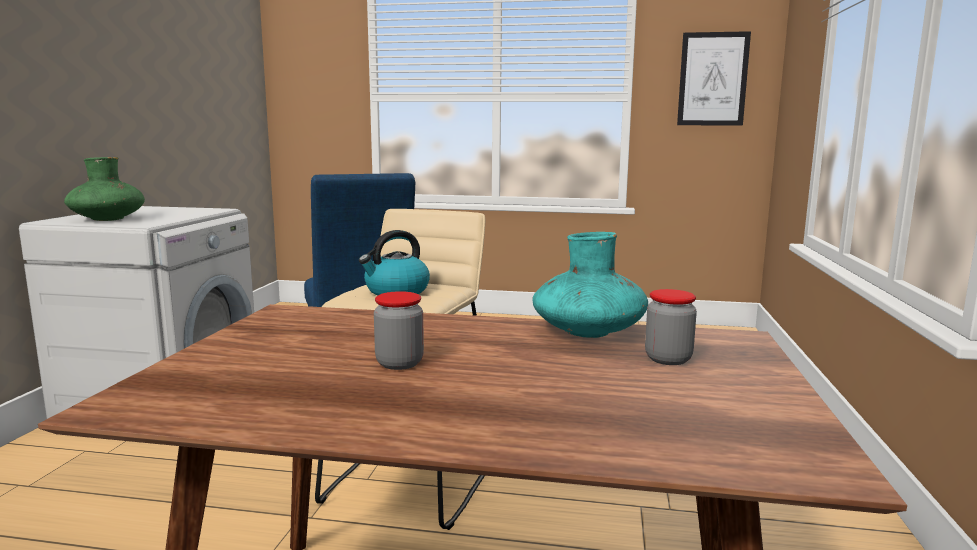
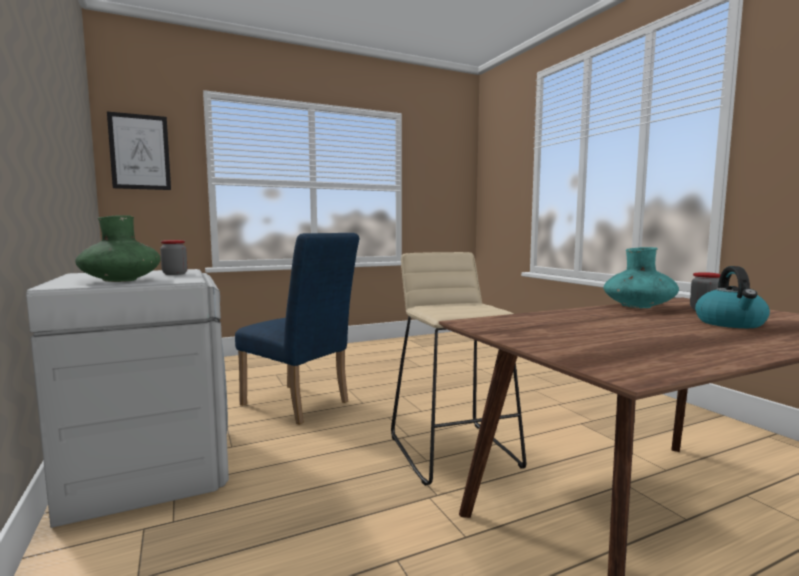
camera: 35 degrees left, 5 degrees down
(396, 291) = (458, 308): kettle -> kettle (730, 323)
(399, 363) = (637, 329): jar -> jar (175, 274)
(713, 79) = (444, 180): picture -> picture (140, 152)

